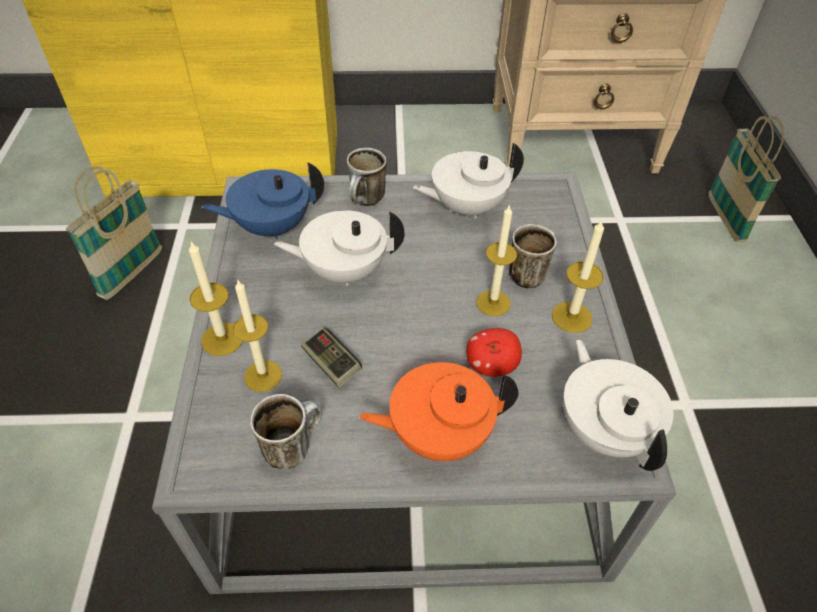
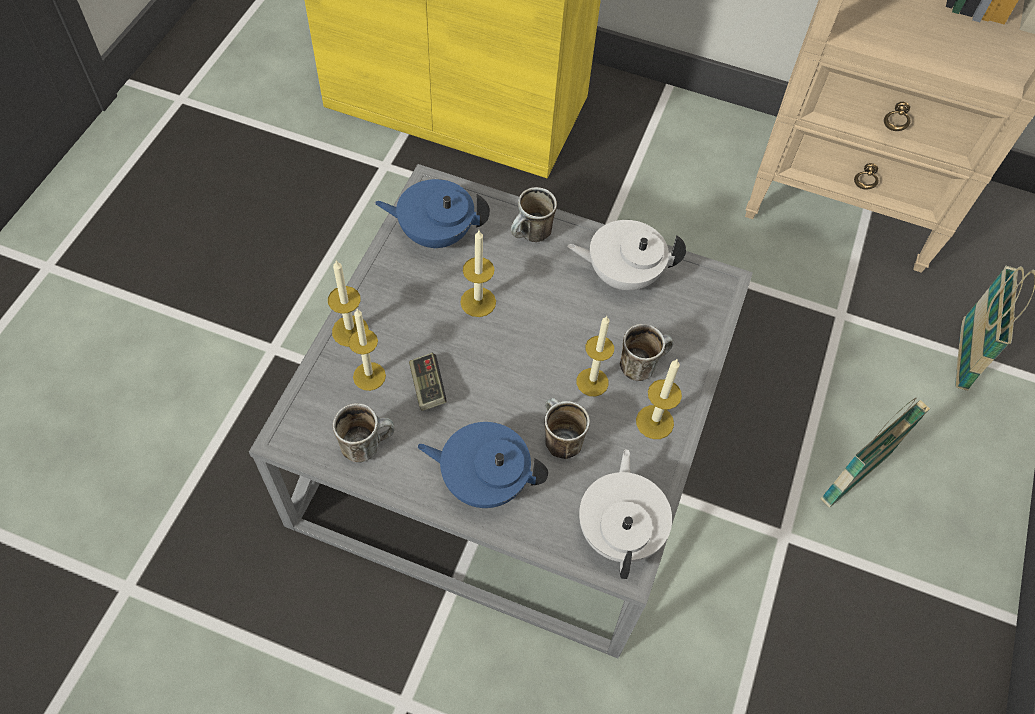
camera: 20 degrees right, 10 degrees up
(132, 274) = (321, 204): basket -> basket (854, 478)
(344, 270) = (478, 302): white teapot -> candle
(438, 434) = (483, 480): orange teapot -> blue teapot
(491, 366) = (558, 439): apple -> mug

